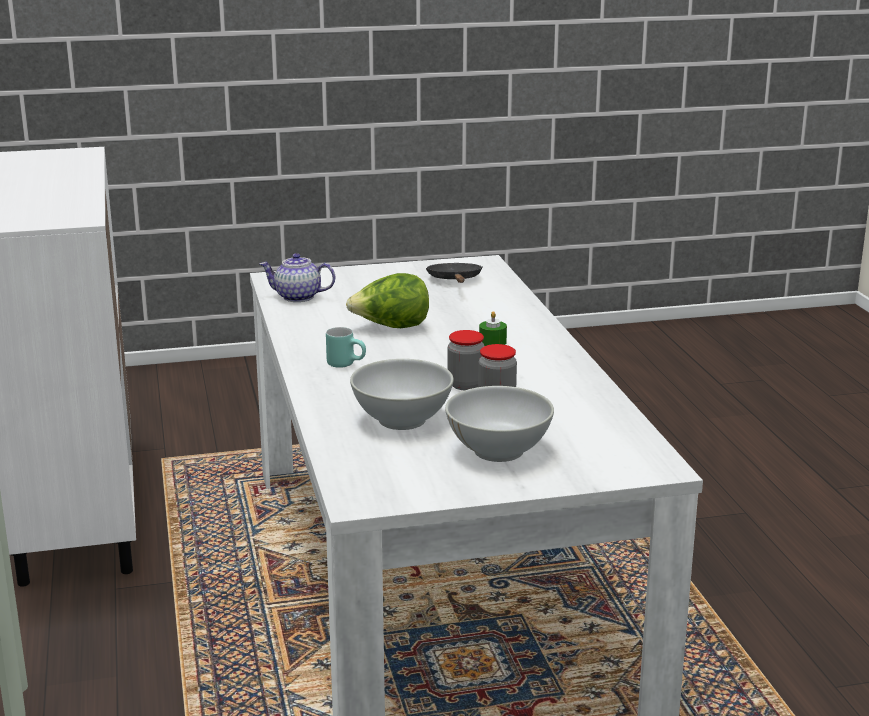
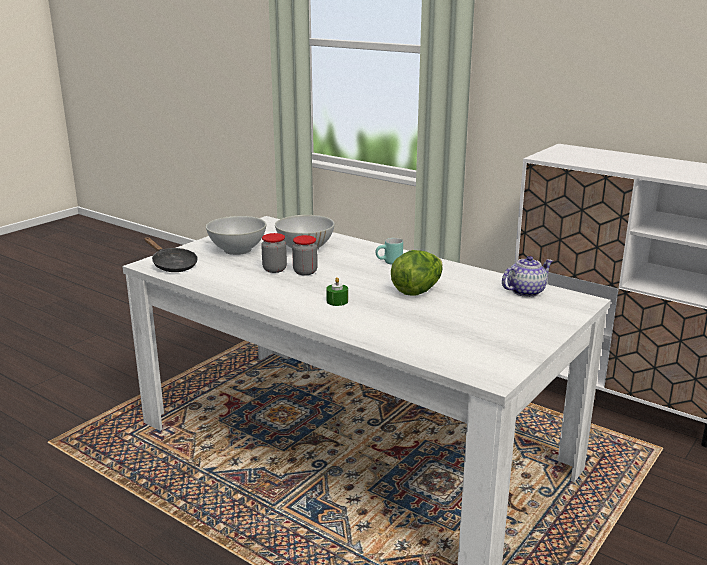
camera: 140 degrees right, 0 degrees up
(455, 280) = (467, 345): black frying pan -> black frying pan (172, 265)

